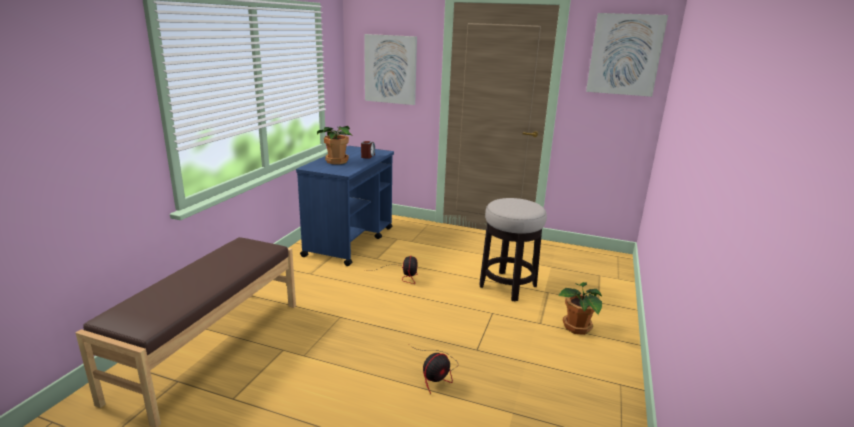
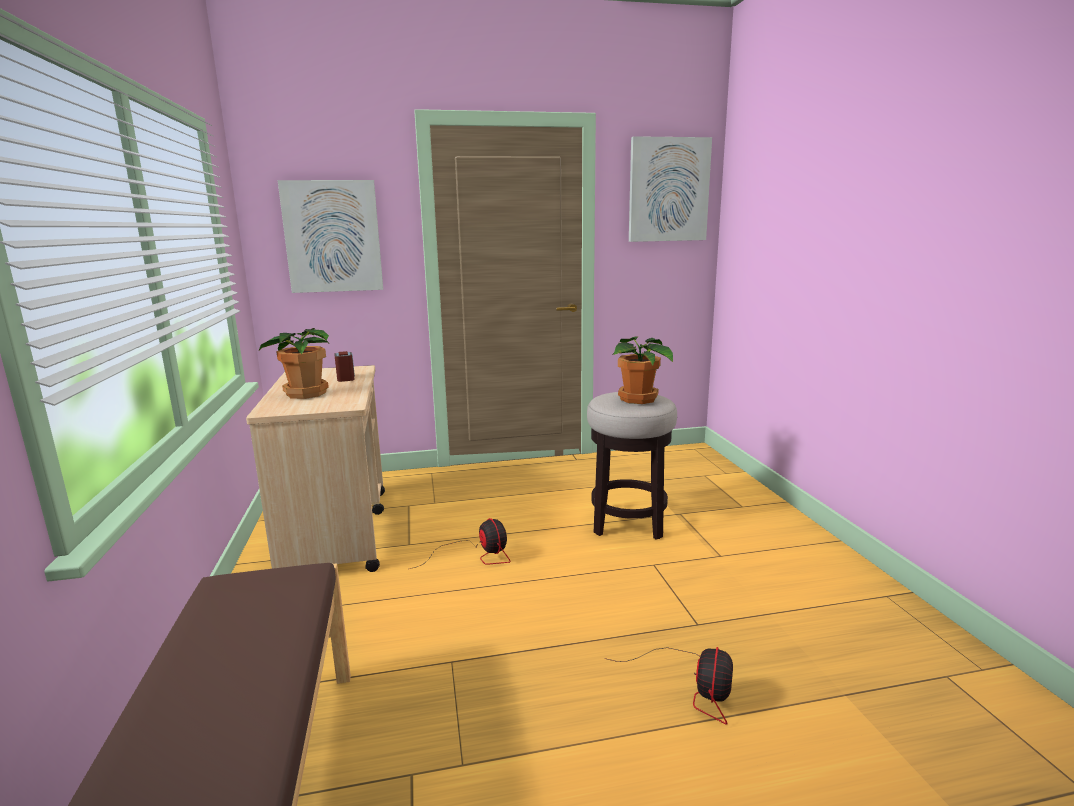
camera: 30 degrees left, 5 degrees down
(350, 241) = (336, 531): blue cart -> beige cart
(576, 328) = (762, 545): potted plant -> potted plant (638, 399)

